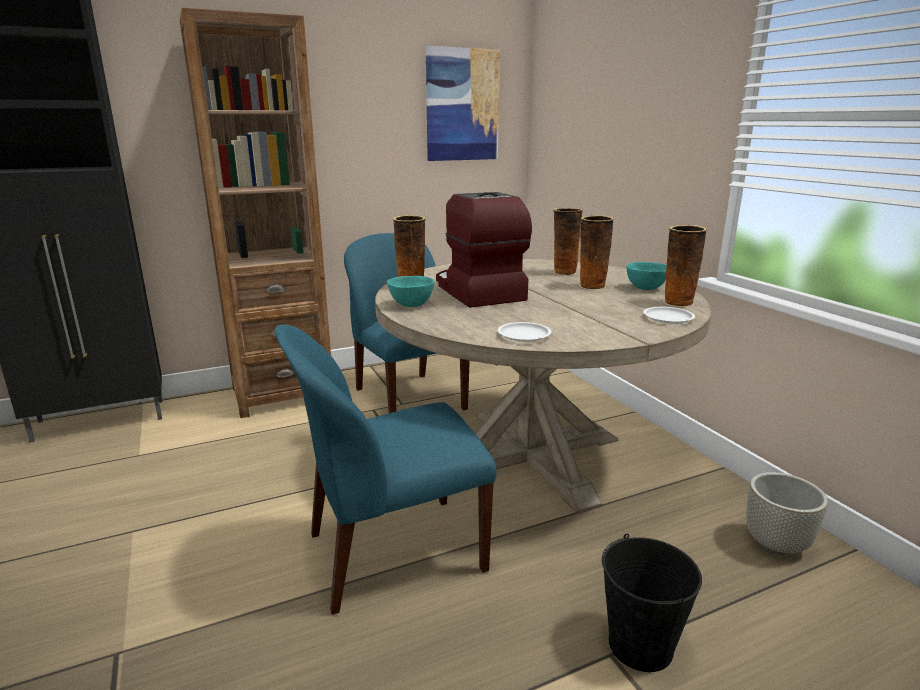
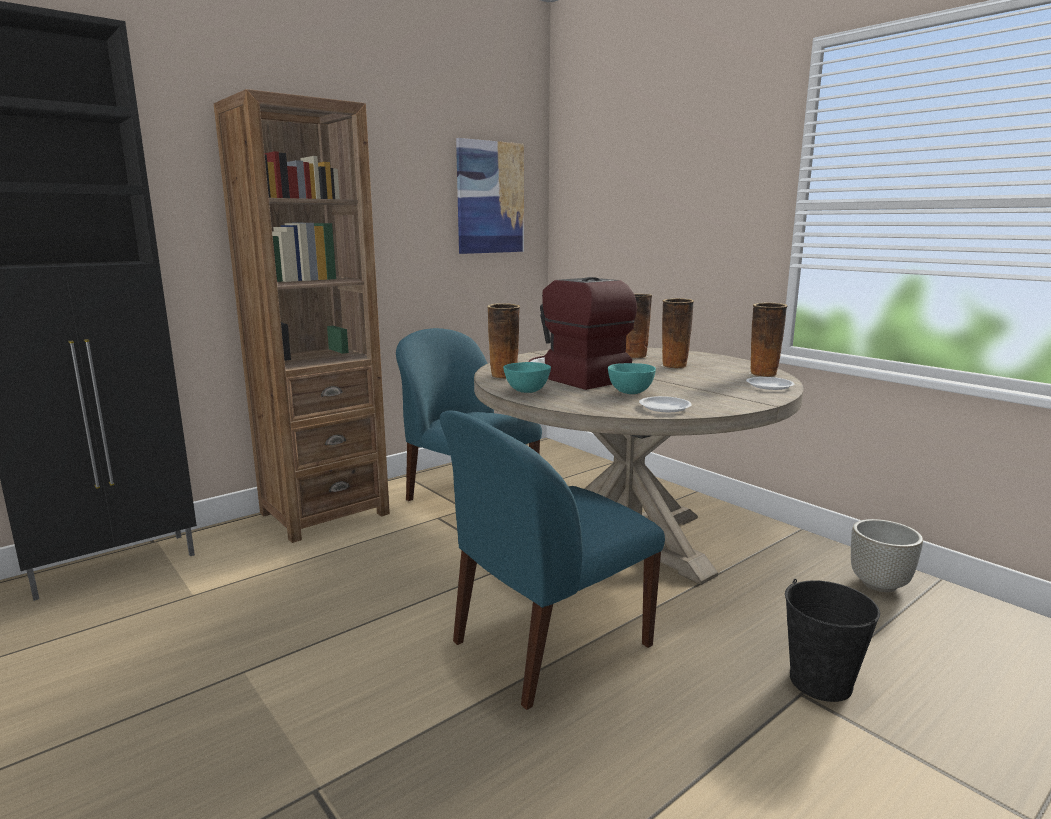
camera: 15 degrees left, 5 degrees down
(645, 288) = (722, 365): turquoise bowl -> turquoise bowl (630, 393)

